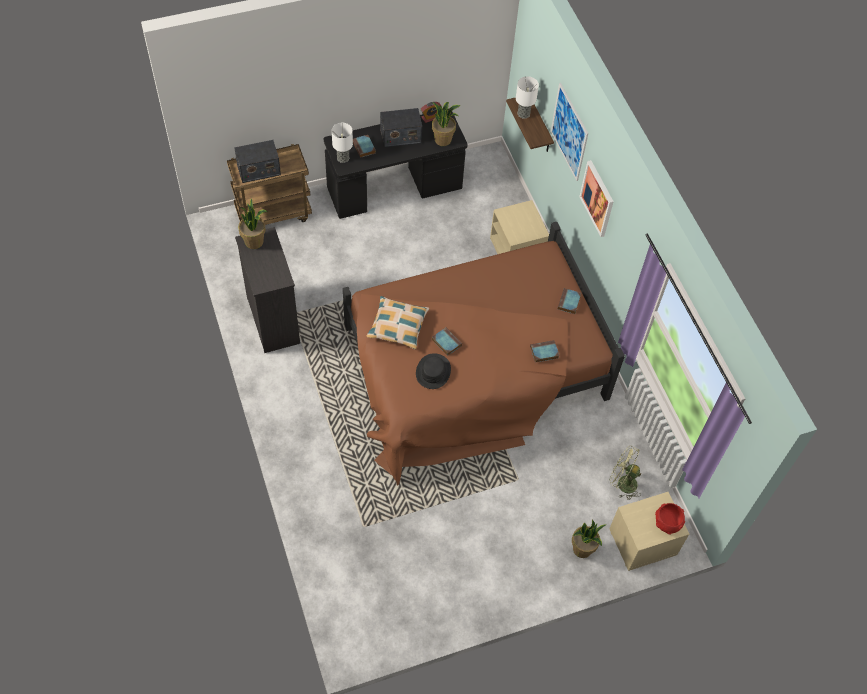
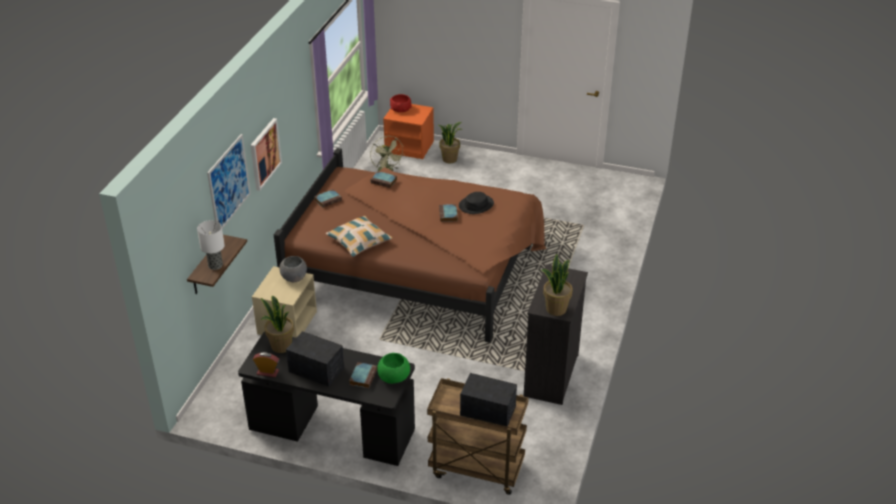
camera: 140 degrees left, 20 degrees down
(342, 158) = (394, 377): table lamp -> green bowl
(397, 326) = (474, 240): pillow -> pillow (359, 241)
(521, 234) = (294, 277): none -> grey bowl
(642, 543) = (410, 147): beige nightstand -> orange nightstand

